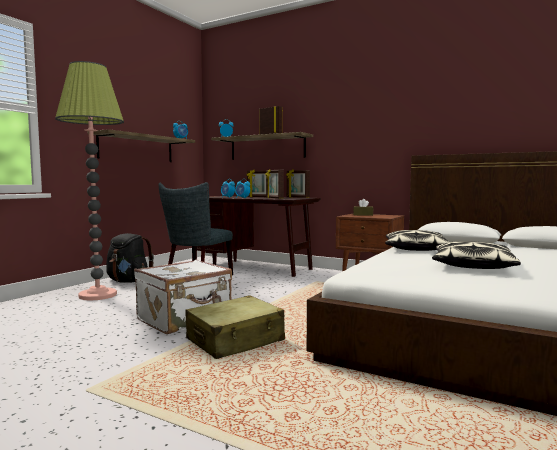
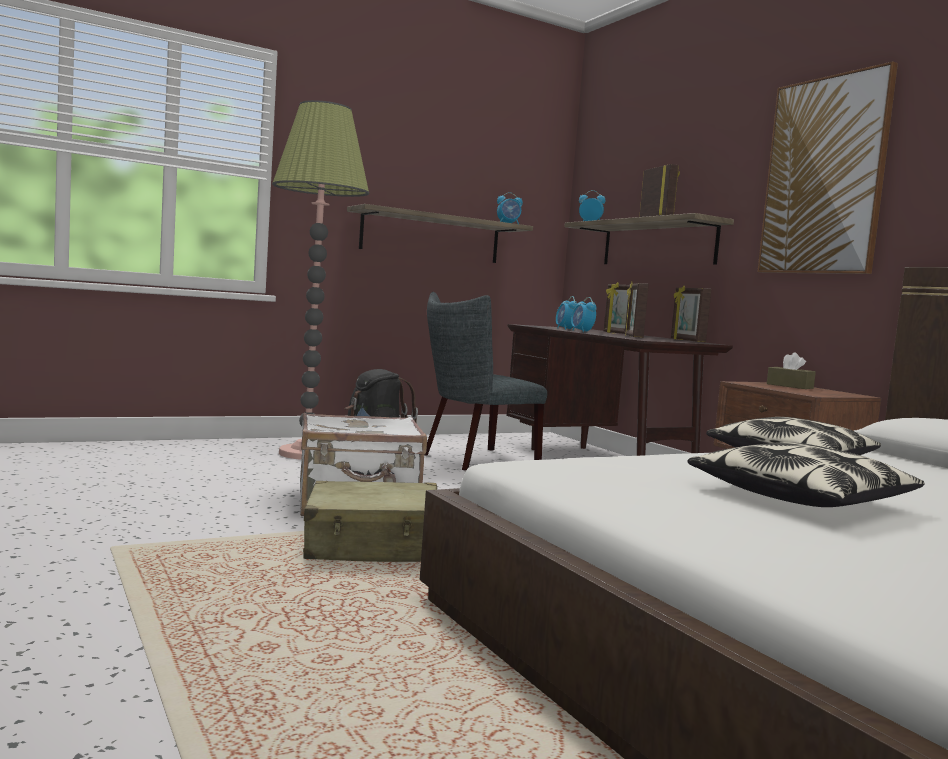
camera: 30 degrees right, 0 degrees up
(362, 113) = (824, 176): none -> picture

